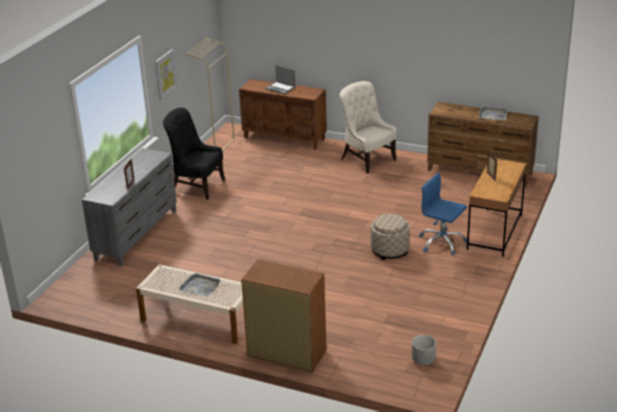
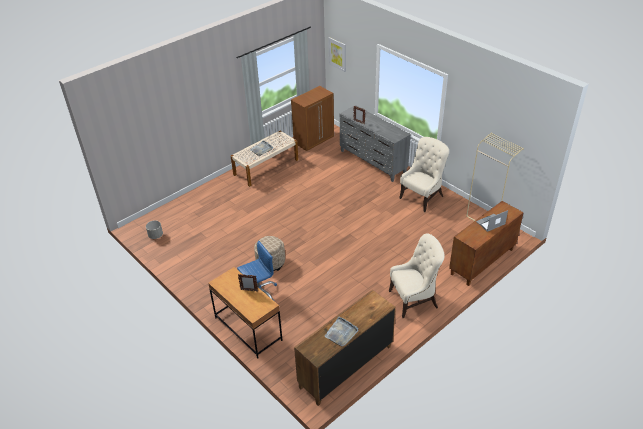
camera: 115 degrees right, 10 degrees up
(165, 74) = (466, 125): picture -> picture (337, 54)
(196, 186) = (422, 197): black armchair -> beige armchair
(286, 353) = (210, 189): brown cabinet -> brown cabinet (314, 139)

